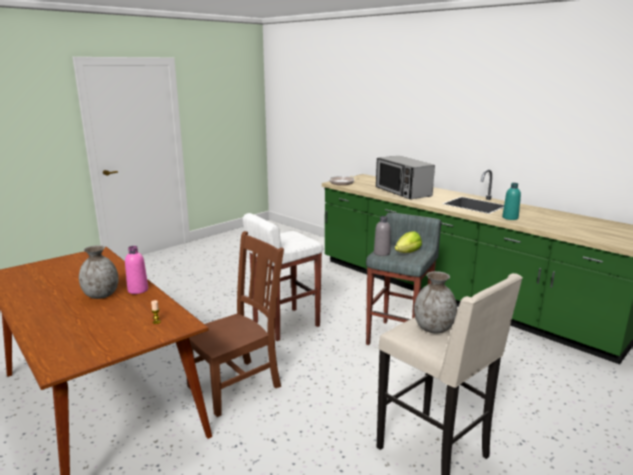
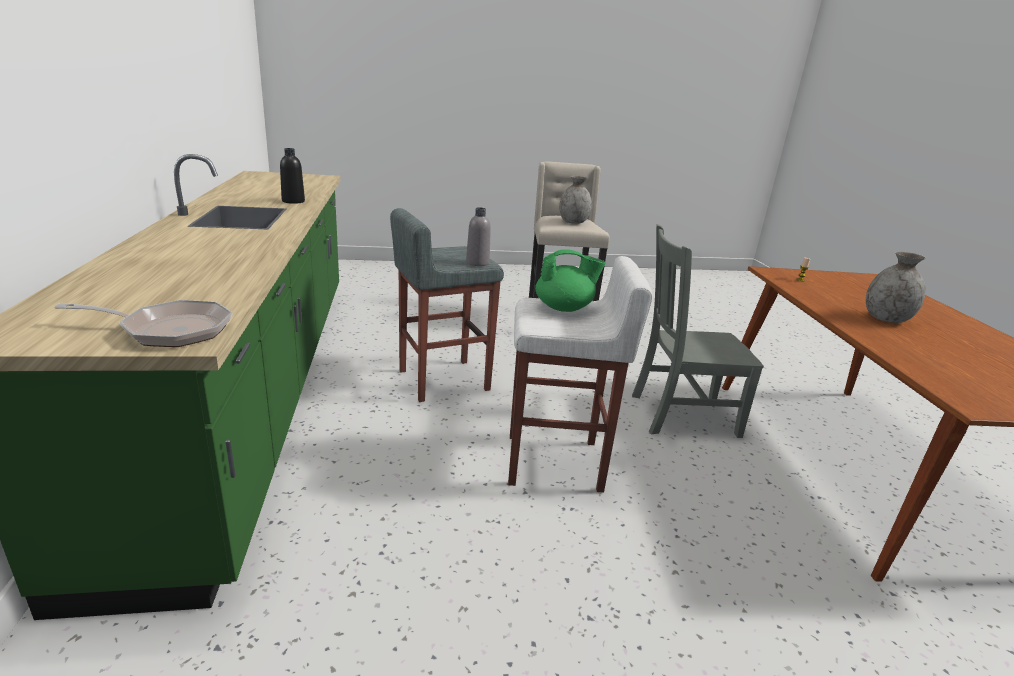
camera: 145 degrees left, 5 degrees up
(138, 290) = (835, 311): pink bottle -> none
(237, 385) = (679, 414): brown chair -> grey chair
(293, 243) = (564, 308): none -> green teapot
(402, 192) = (212, 258): microwave -> none
(408, 252) = (449, 253): lettuce -> none
(510, 218) = (293, 201): turquoise bottle -> black bottle

